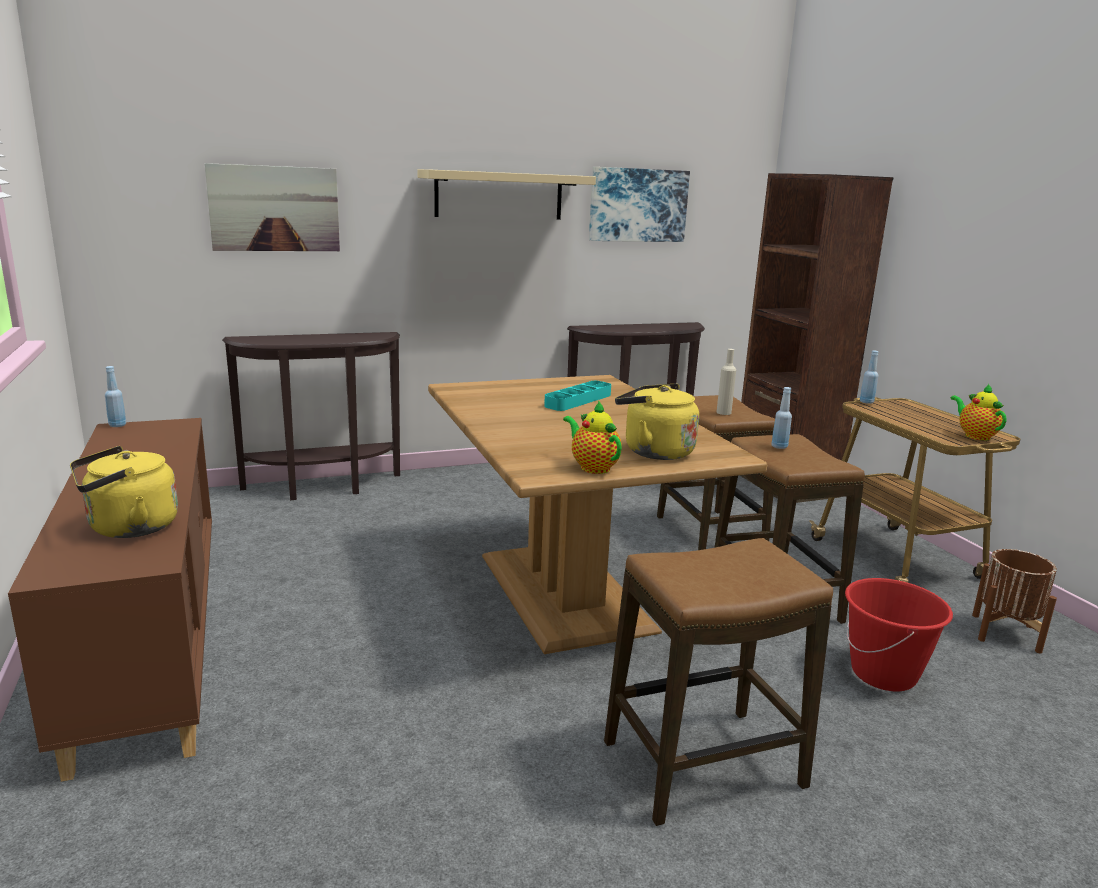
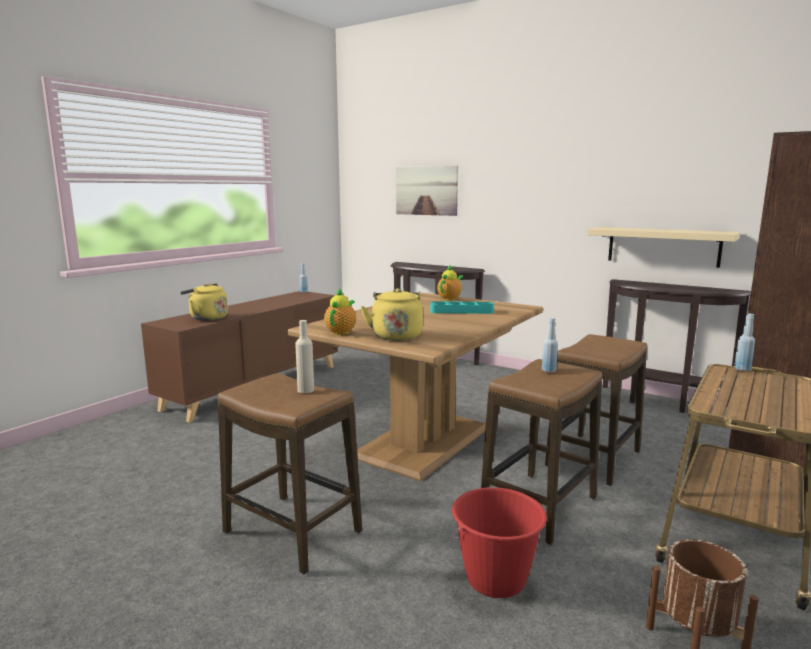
camera: 55 degrees right, 5 degrees down
(499, 195) = (559, 177): beige shelf -> beige shelf (663, 246)
(637, 205) = (683, 181): picture -> none
(723, 412) = (590, 348): beige bottle -> beige bottle (305, 390)
(975, 436) = (757, 413): teapot -> teapot (450, 298)

